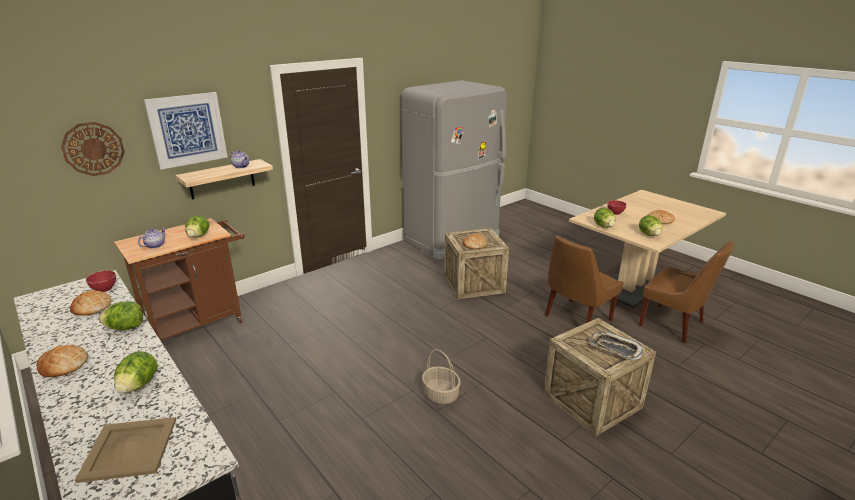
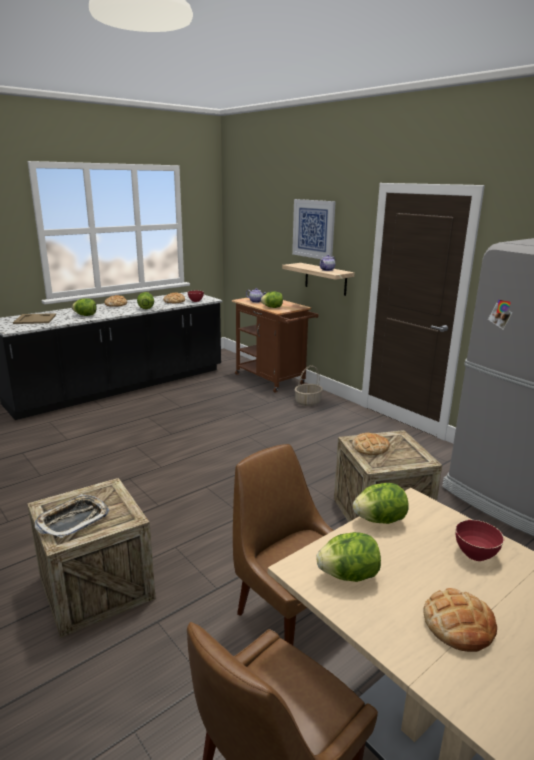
camera: 90 degrees right, 5 degrees down
(93, 149) = (269, 227): wall clock -> none
(440, 394) = (150, 481): basket -> basket (308, 402)

